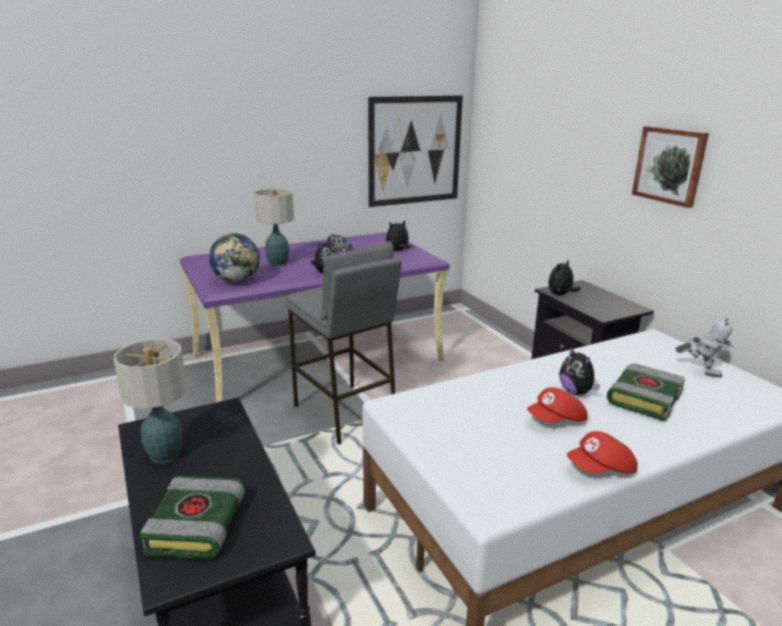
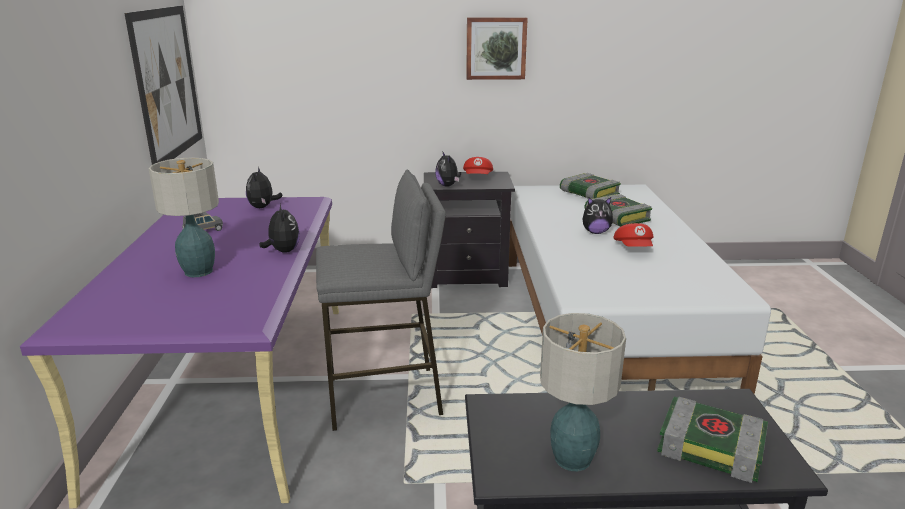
camera: 65 degrees left, 0 degrees up
(237, 281) = (232, 305): globe -> none
(601, 469) = (700, 253): red cap -> red cap (478, 177)
(700, 371) = (588, 194): toy robot -> book

